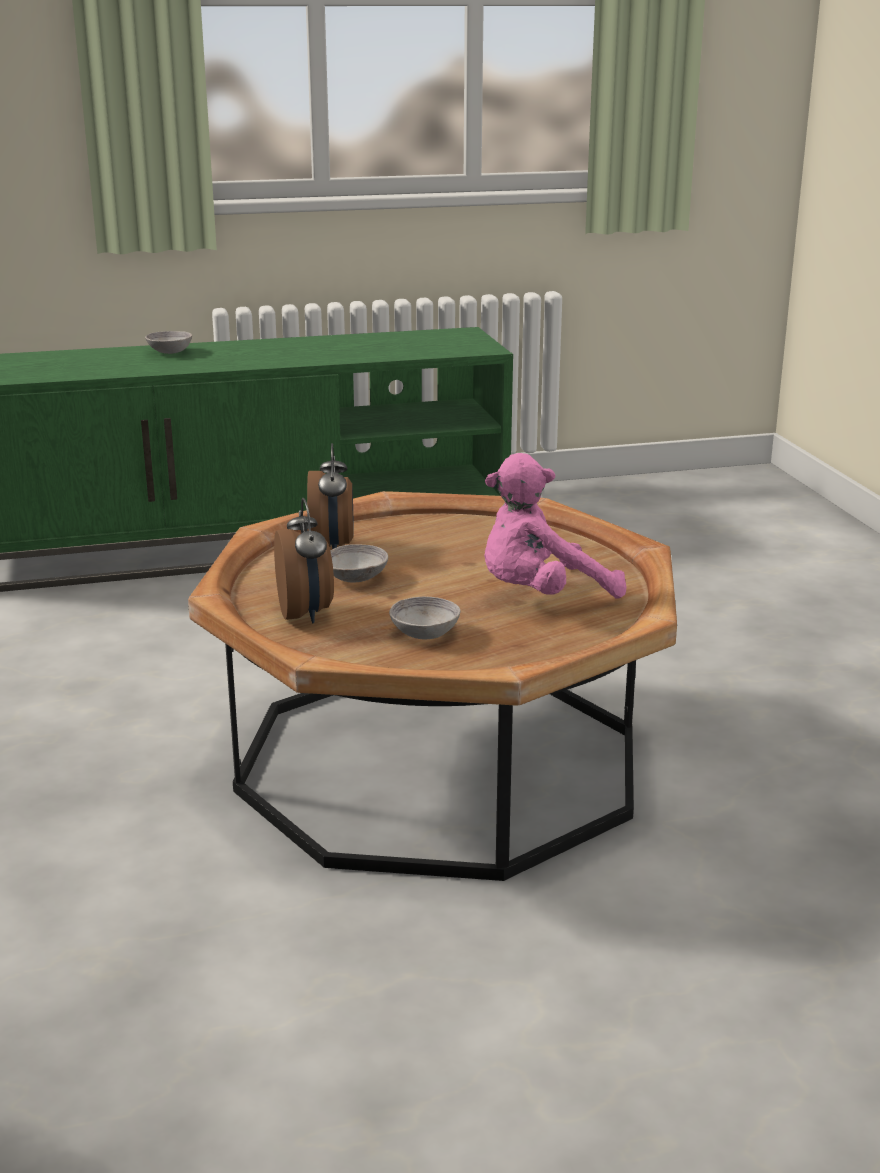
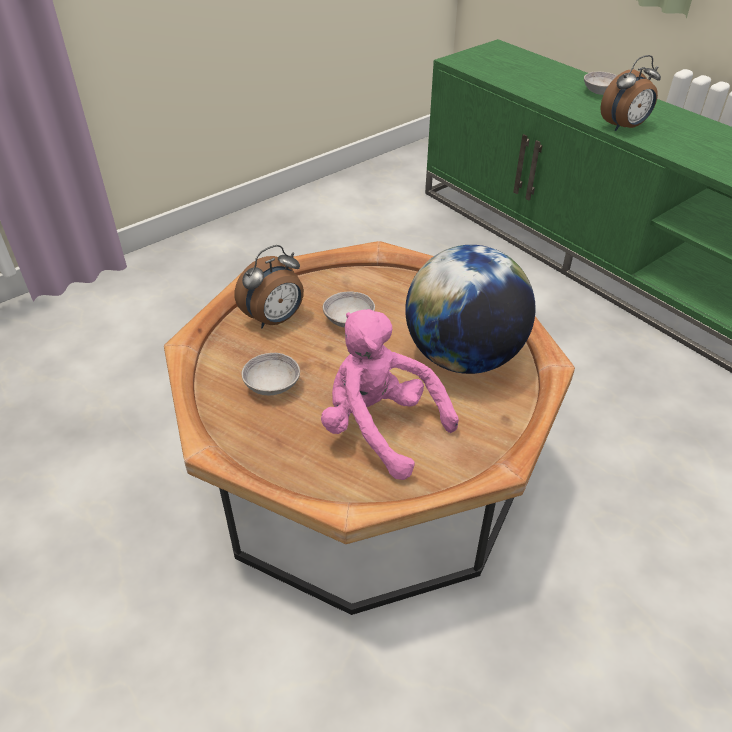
camera: 65 degrees right, 20 degrees up
(332, 548) = (395, 291): alarm clock -> alarm clock (624, 127)
(475, 542) = (463, 356): none -> globe

